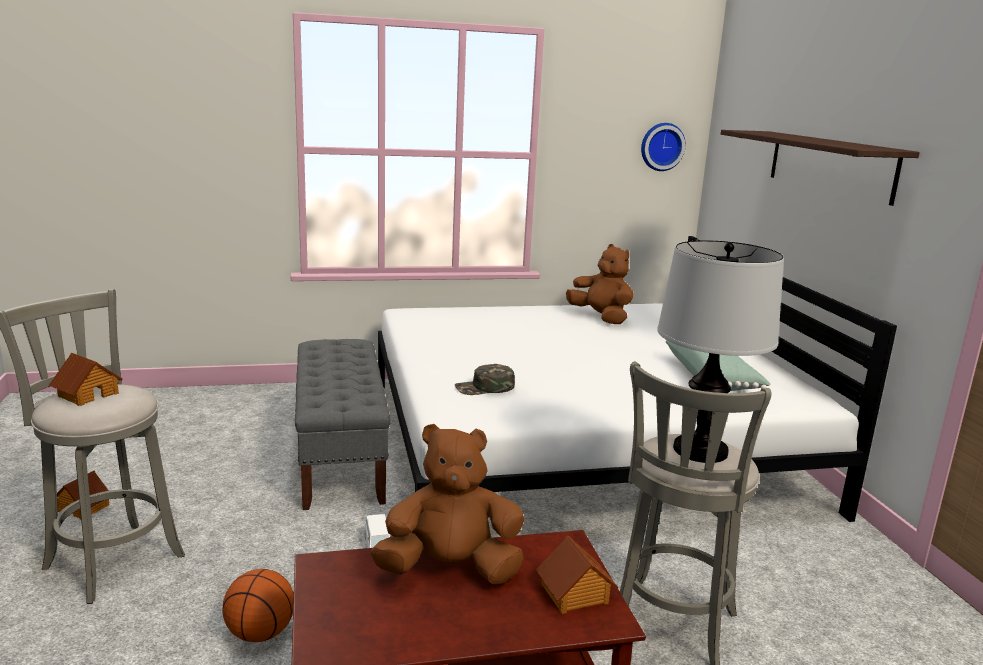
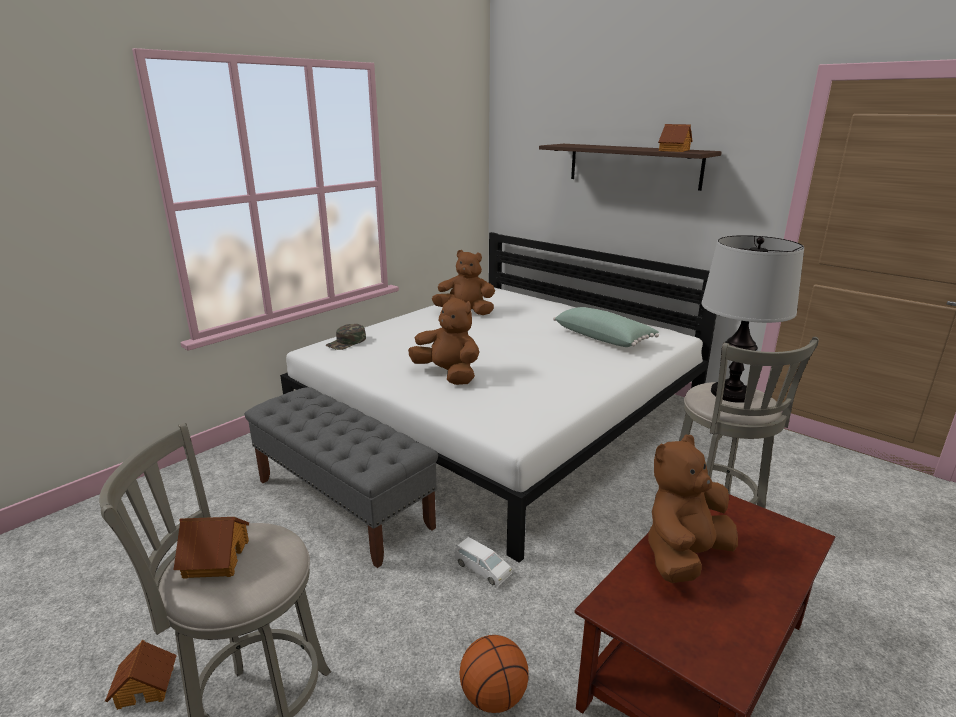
camera: 35 degrees left, 5 degrees up
(483, 361) = (448, 375): none -> brown plush toy
(485, 388) = (487, 397): green cap -> green cap (346, 342)
(575, 594) = (767, 530): toy house -> toy house (674, 150)
(661, 146) = (463, 163): wall clock -> none

